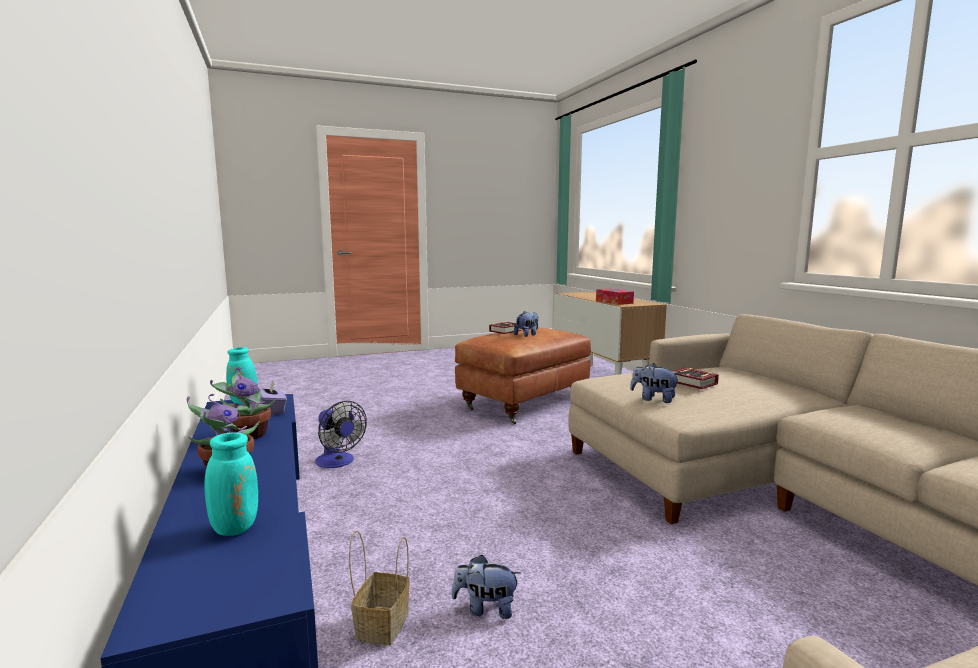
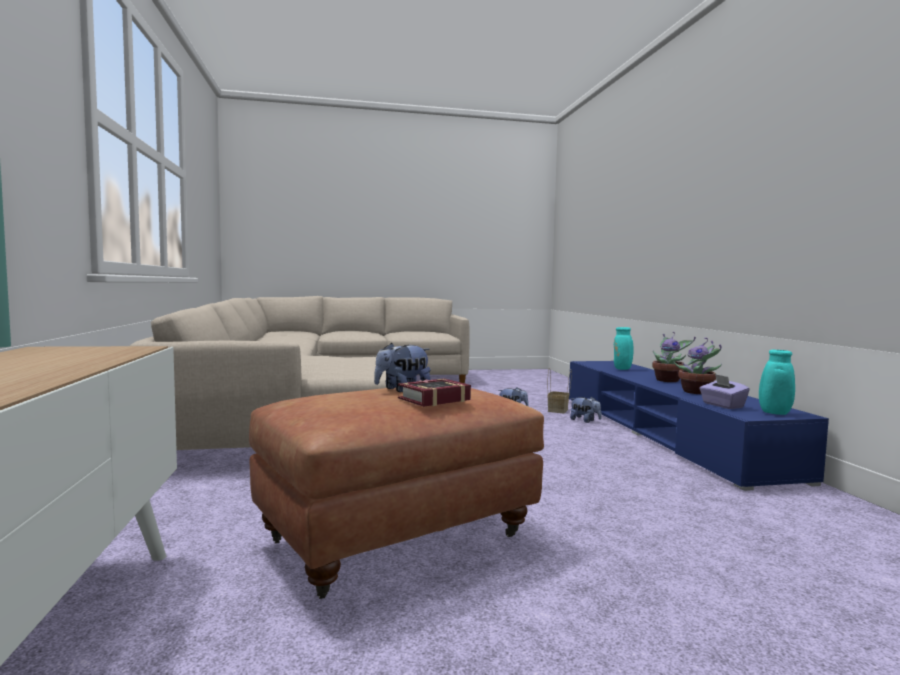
camera: 170 degrees left, 5 degrees down
(338, 462) = (660, 470): fan -> none
(614, 302) = (102, 355): tissue box -> none
(653, 399) = (370, 361): plush toy -> plush toy (585, 421)
(693, 383) = (320, 357): book -> none

